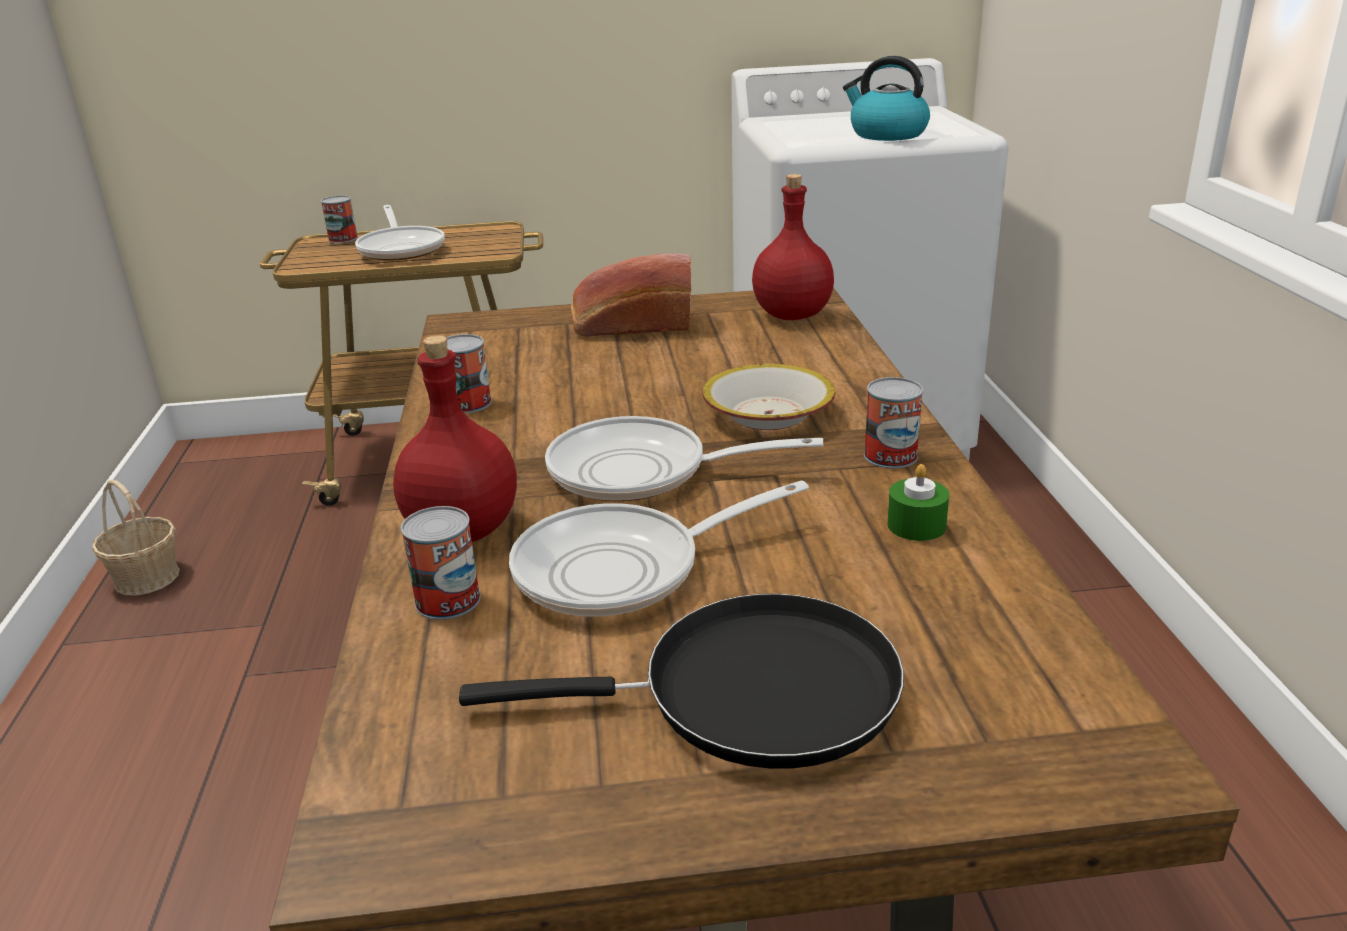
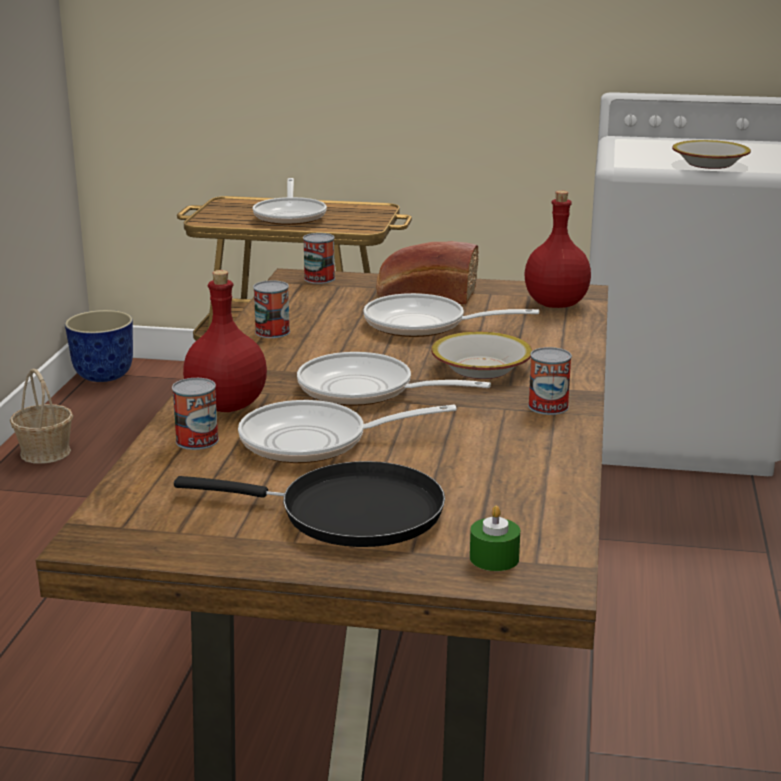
camera: 15 degrees right, 5 degrees down
(194, 464) = (103, 375): none -> planter
(343, 239) = (248, 202): can -> can (319, 278)
(656, 365) = (423, 325): none -> frying pan
(886, 134) = (709, 164): kettle -> bowl
(916, 525) = (529, 448): green candle -> green candle (494, 558)

